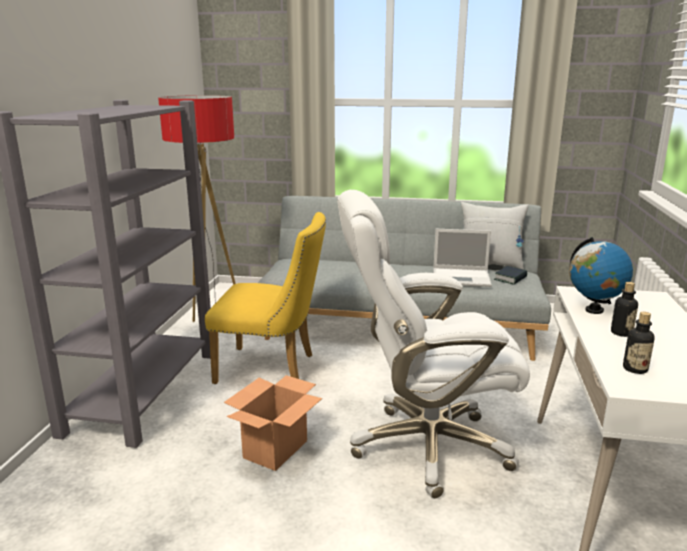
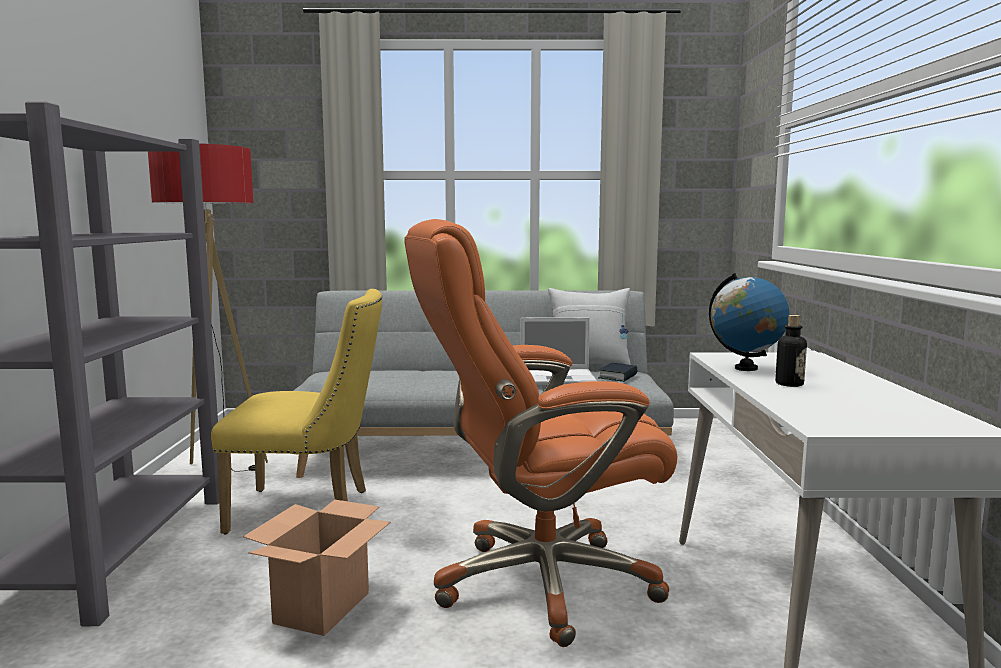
camera: 10 degrees left, 10 degrees down
(423, 447) = (536, 585): white office chair -> orange office chair
(635, 369) = (824, 411): bottle -> none

